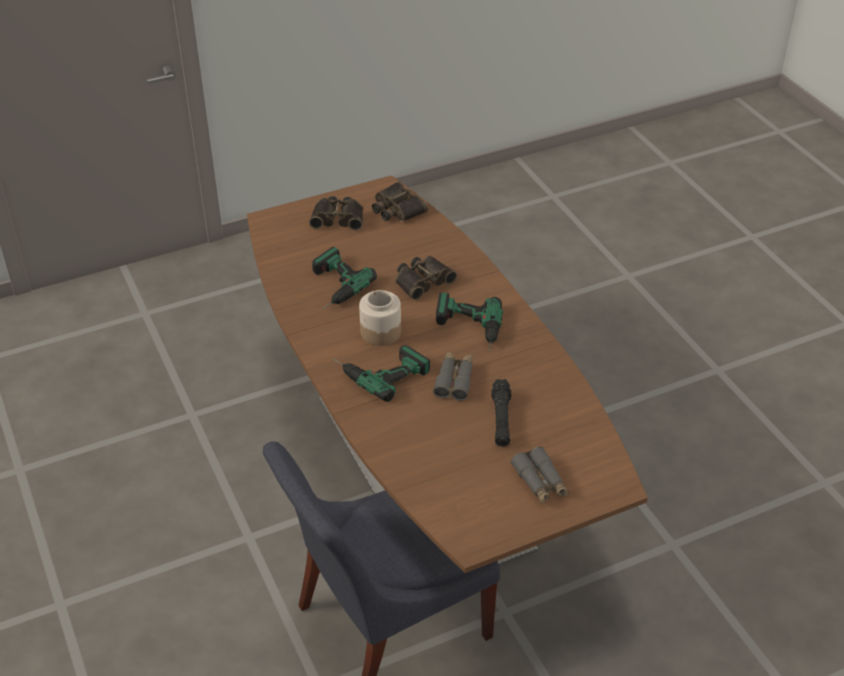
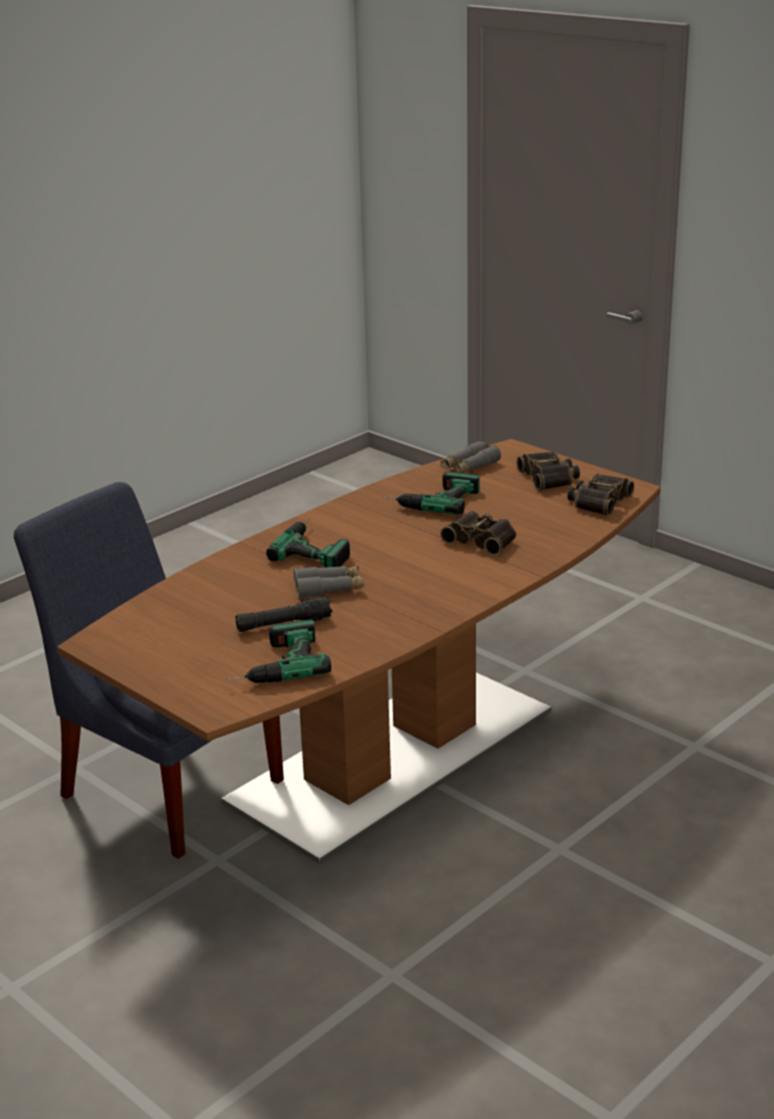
camera: 70 degrees right, 15 degrees down
(380, 332) = (377, 536): jar -> none
(468, 329) = (419, 579): power drill -> power drill (273, 664)
(540, 482) = (197, 663): grey binoculars -> grey binoculars (469, 466)

